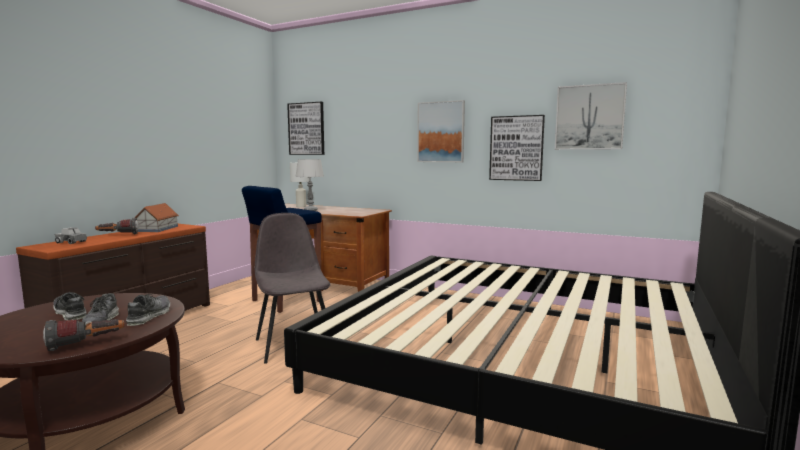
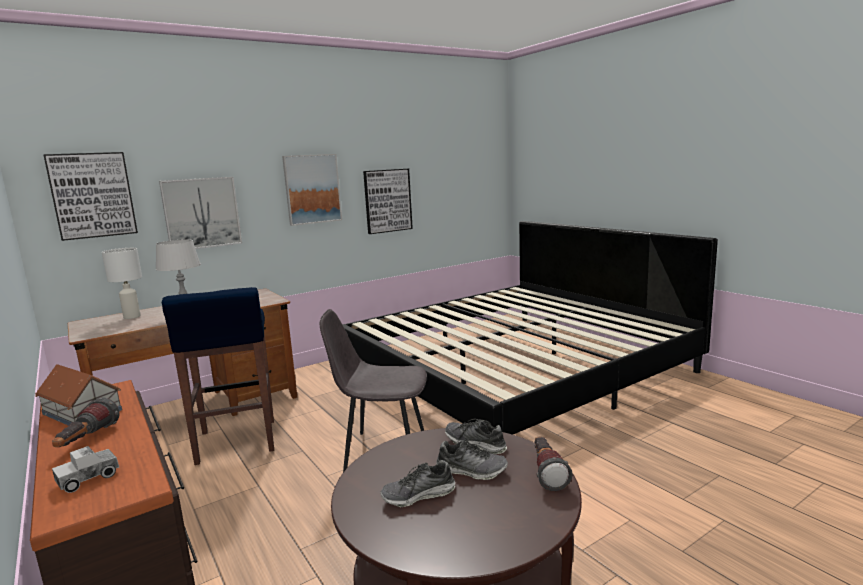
camera: 60 degrees left, 5 degrees up
(589, 117) = (438, 170): picture -> picture (201, 213)

